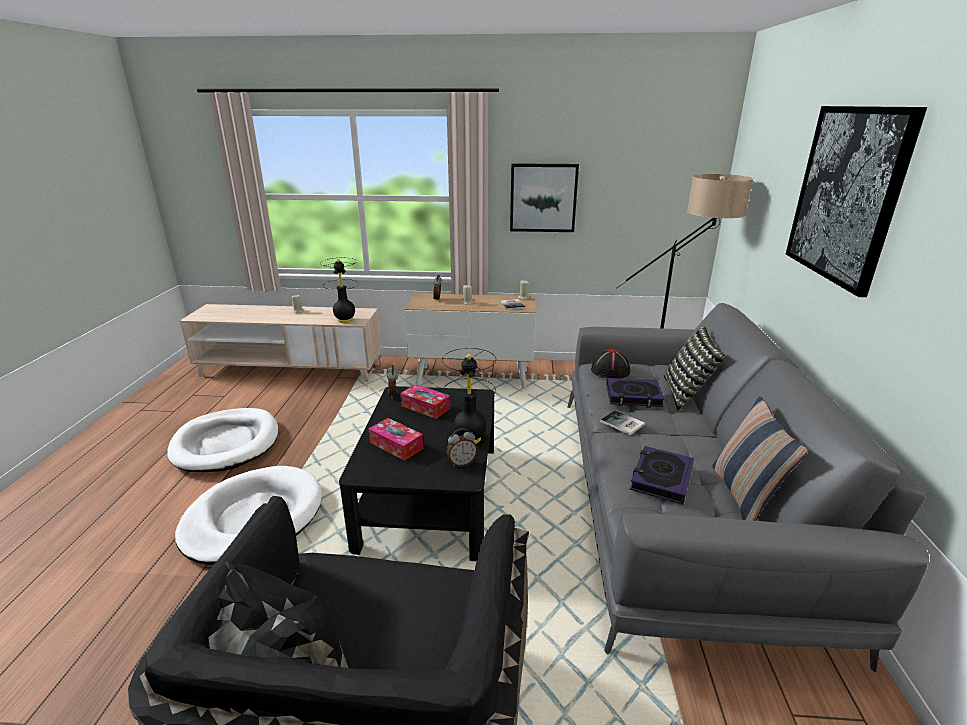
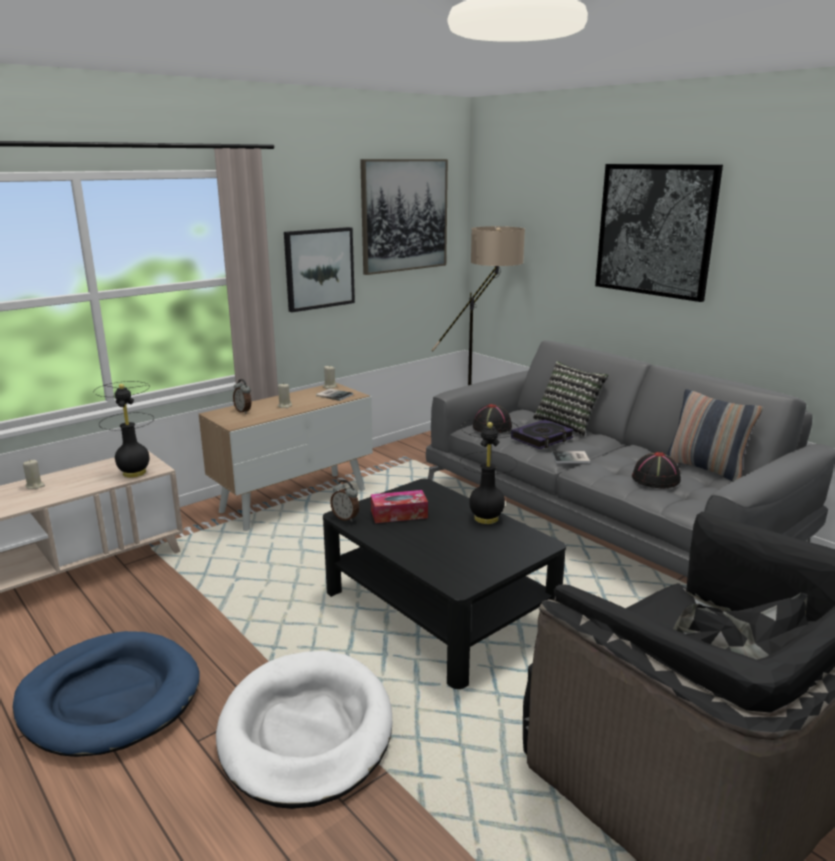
camera: 45 degrees left, 5 degrees down
(226, 443) = (110, 697): white dog bed -> blue dog bed
(396, 445) = (441, 551): tissue box -> none
(462, 463) = (517, 536): alarm clock -> none
(644, 157) = (404, 215): none -> picture
(661, 478) = (655, 479): book -> black hat

